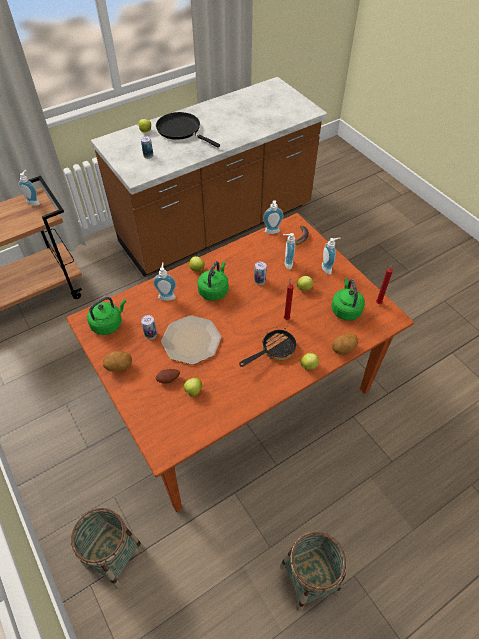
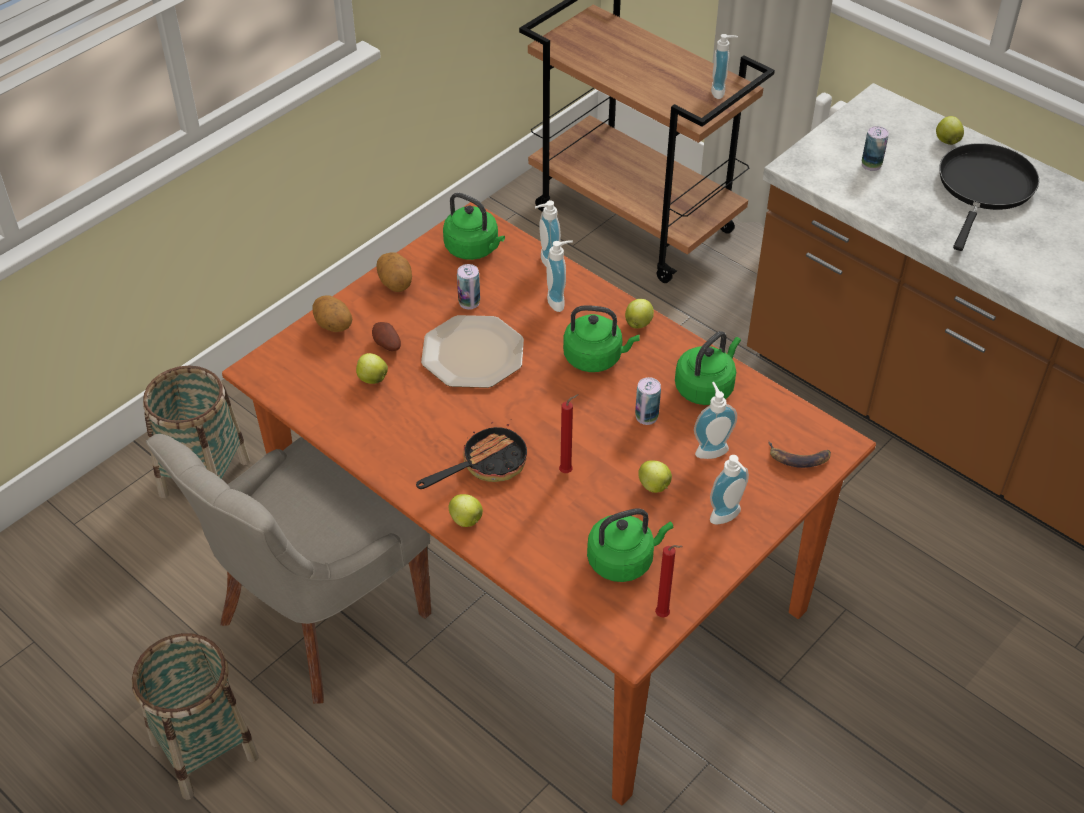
camera: 75 degrees right, 5 degrees down
(238, 503) = (318, 619): none -> grey chair
(248, 255) = (706, 387): none -> green kettle
(272, 232) = (790, 412): soap dispenser -> soap dispenser (546, 262)
(273, 350) = (485, 465): frying pan -> frying pan turned 75 degrees counterclockwise
(343, 349) = (521, 568): potato -> potato (333, 326)

